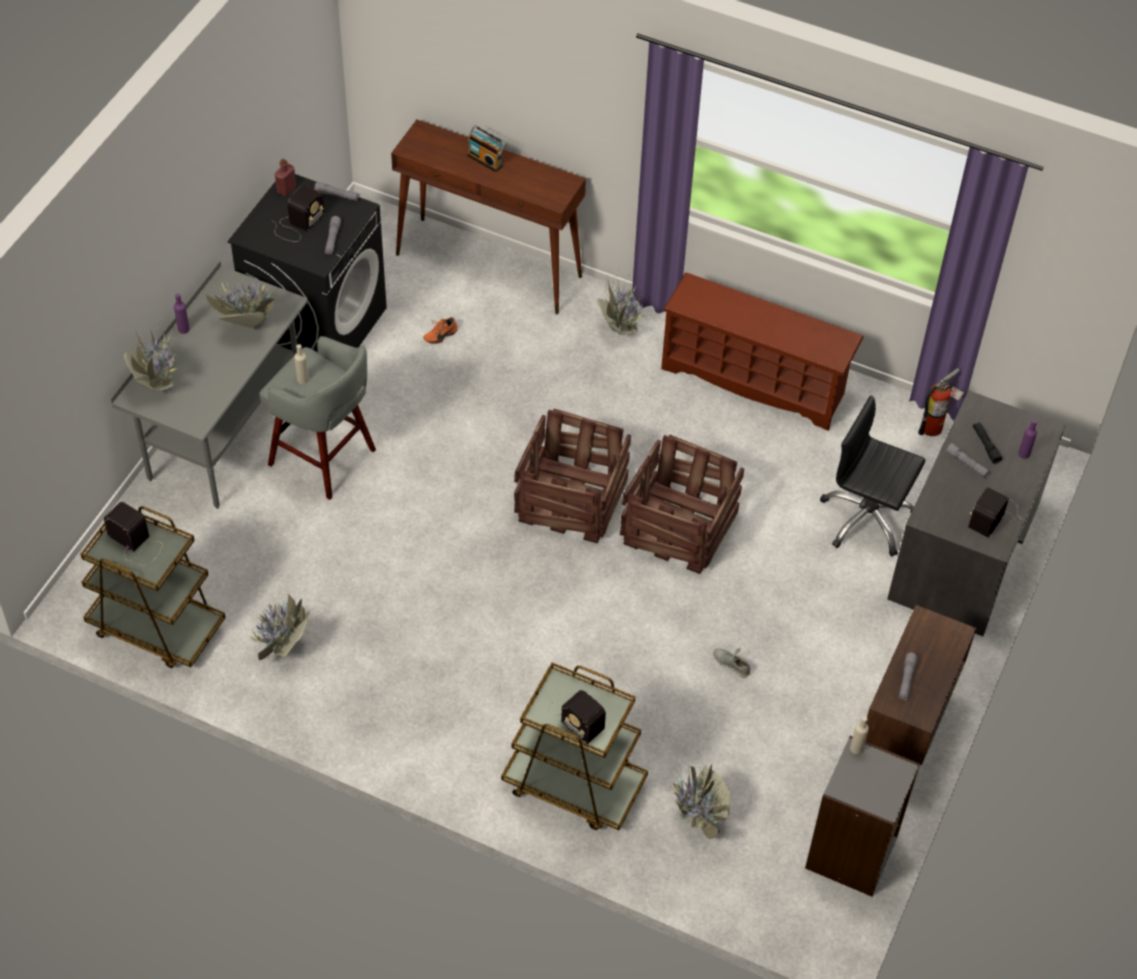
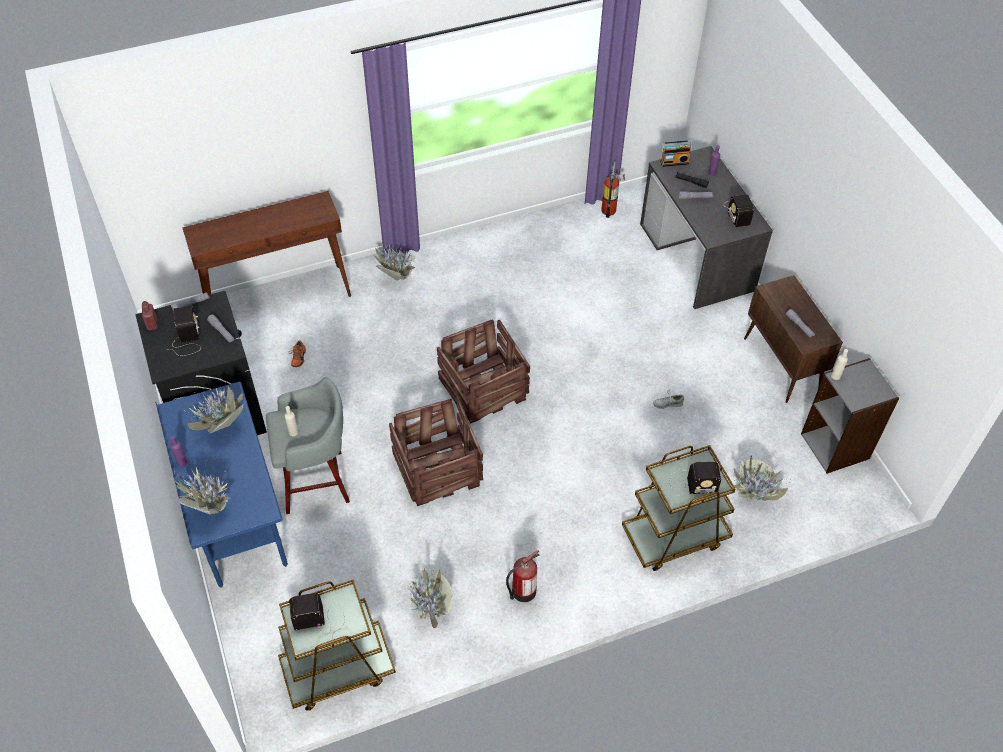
camera: 45 degrees left, 0 degrees up
(225, 435) = (237, 519): grey desk -> blue desk
(377, 704) = (522, 592): none -> fire extinguisher
(486, 160) = (256, 220): radio -> radio (674, 161)
(680, 528) = (556, 356): crate -> crate (438, 468)
(755, 380) = (498, 252): brown shoe rack -> none
(867, 519) = (636, 278): black office chair -> none

